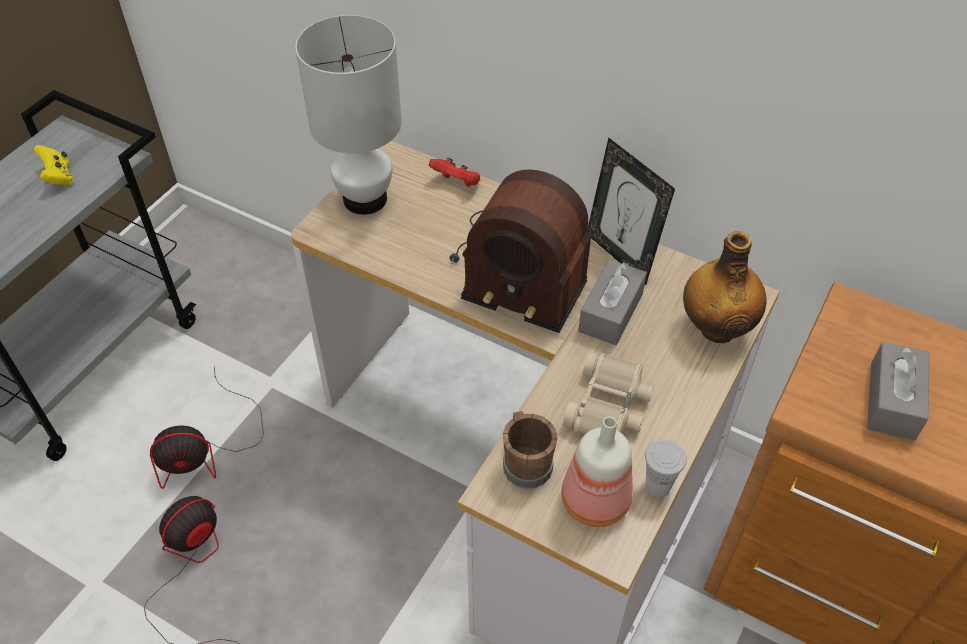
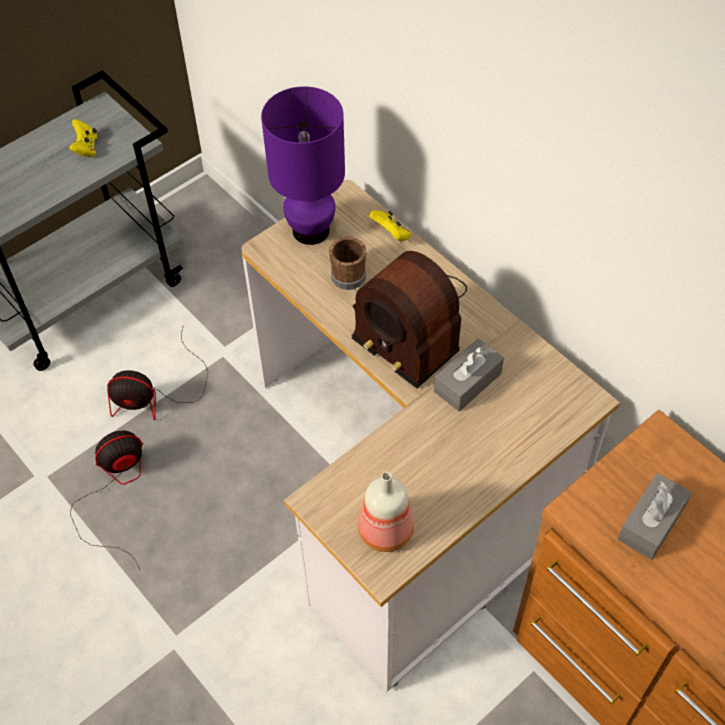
camera: 20 degrees right, 5 degrees up
(364, 199) = (310, 230): white table lamp -> purple table lamp
(457, 183) = (391, 234): red game controller -> yellow game controller
(526, 462) = (346, 485): brown mug -> brown mug (348, 273)
(609, 406) = (430, 460): beige binoculars -> none
(620, 255) = (499, 335): picture frame -> none
(658, 486) = (439, 533): white cup -> none
(716, 327) = (549, 419): bottle -> none

